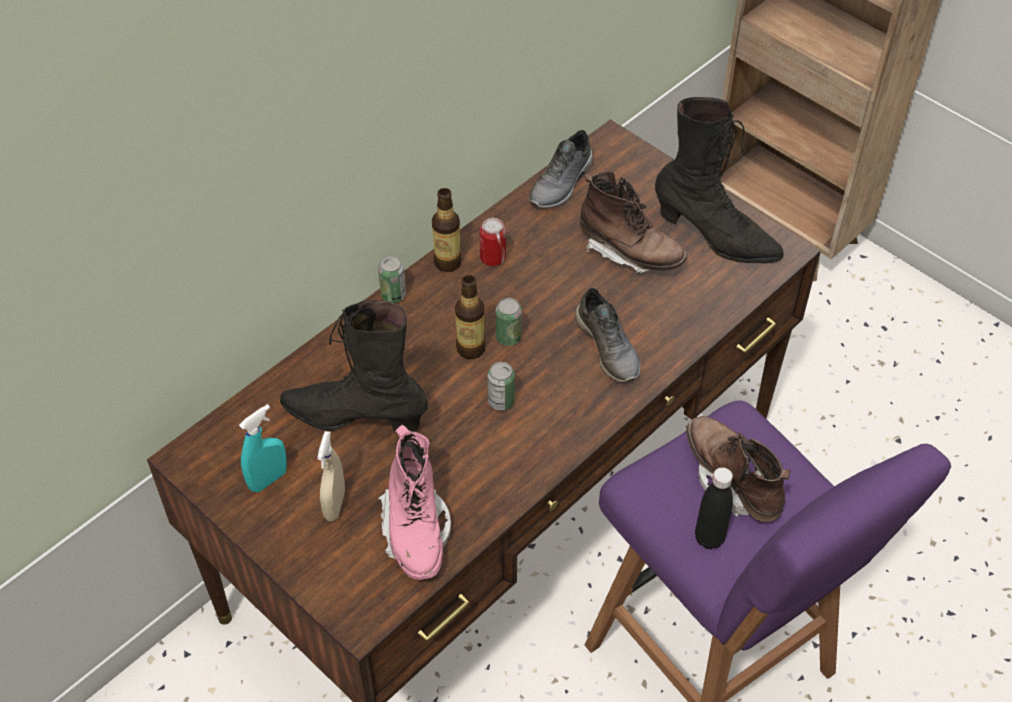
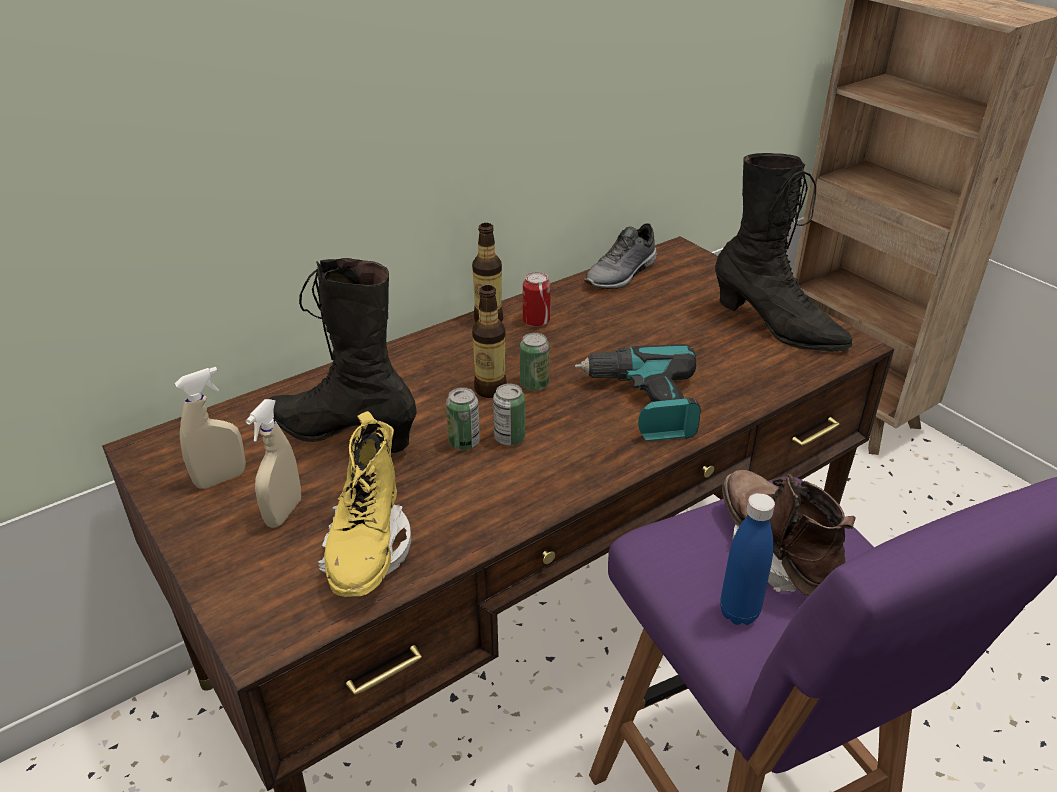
camera: 10 degrees right, 15 degrees down
(268, 480) = (221, 479): turquoise spray bottle -> beige spray bottle
(393, 295) = (424, 339): can -> can (464, 442)
(416, 531) = (367, 551): pink boot -> yellow boot
(608, 347) = (644, 404): grey shoe -> power drill
(630, 252) = (682, 330): brown boot -> none
(709, 538) = (739, 612): black bottle -> blue bottle

